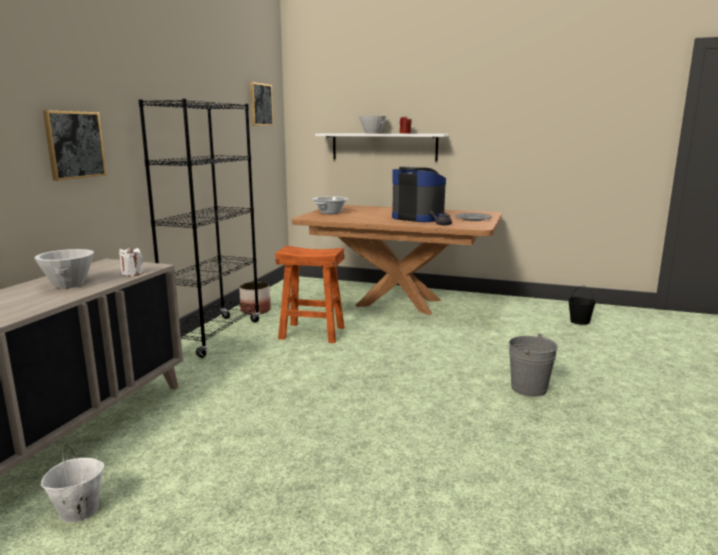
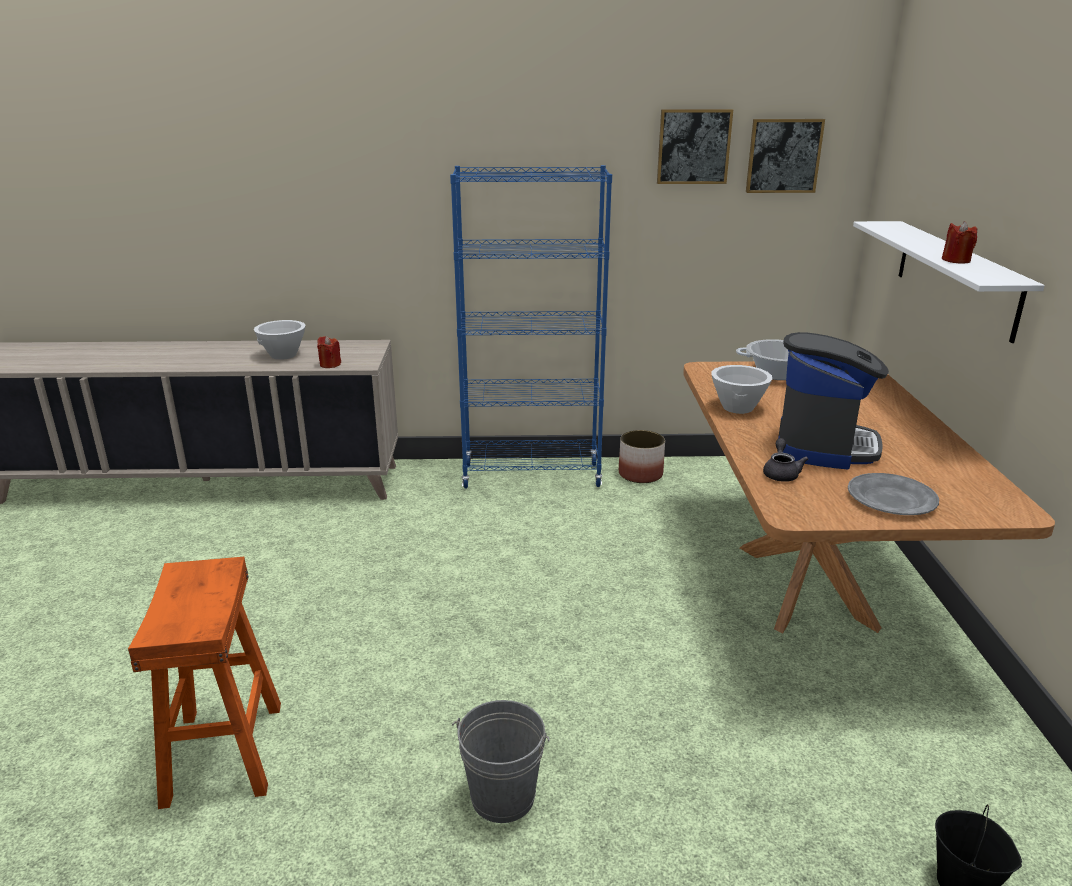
camera: 70 degrees right, 10 degrees up
(75, 145) = (367, 216): picture -> picture (693, 146)
(78, 511) = (166, 531): white bucket -> none
(132, 274) = (330, 364): white candle -> red candle
(215, 336) = (532, 475): black bookcase -> blue bookcase
(311, 333) = (592, 536): orange stool -> orange stool (223, 752)
(372, 133) = (926, 243): white bowl -> white bowl (737, 408)

